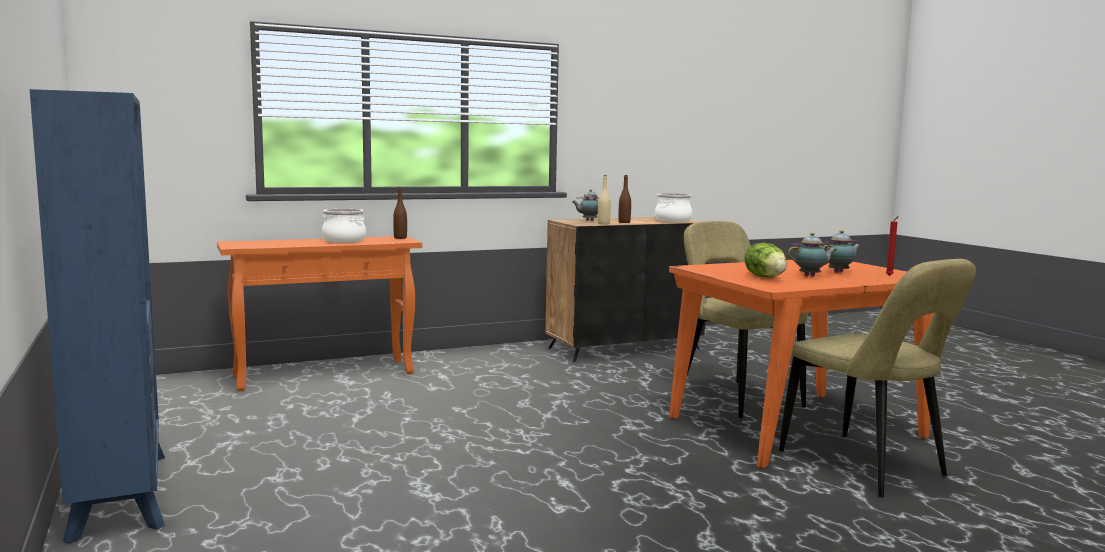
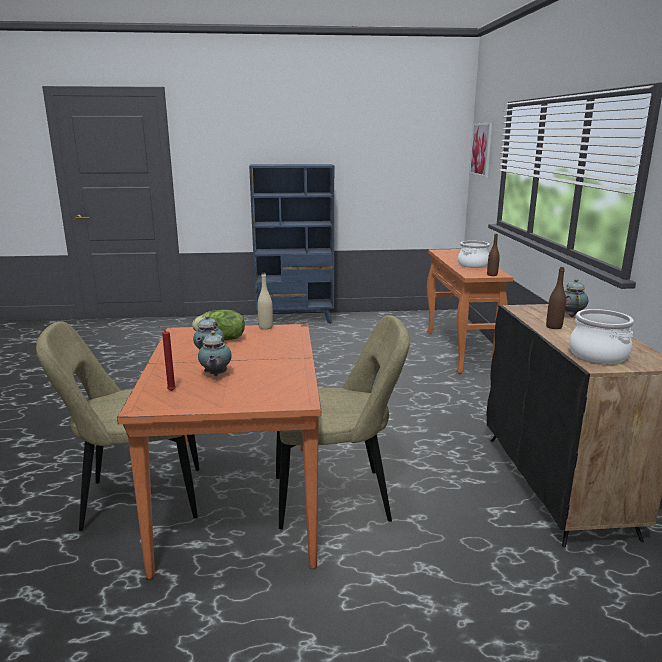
camera: 110 degrees right, 10 degrees up
(141, 85) = (481, 149): none -> picture
(603, 224) = (529, 316): beige bottle -> beige bottle (265, 327)

